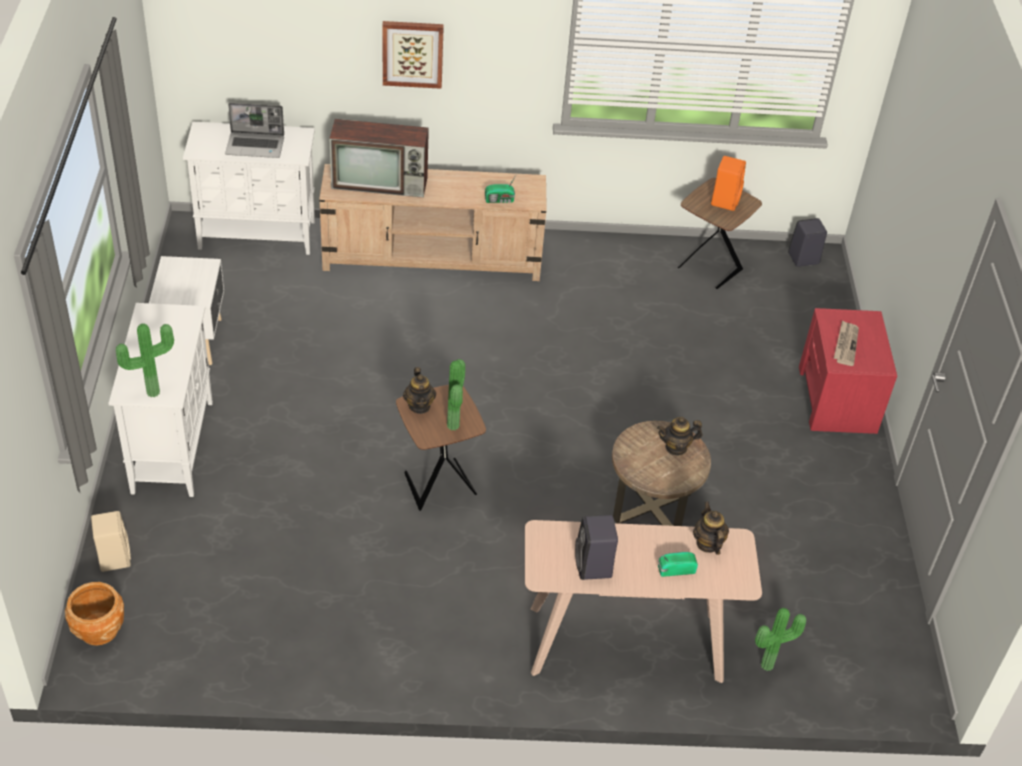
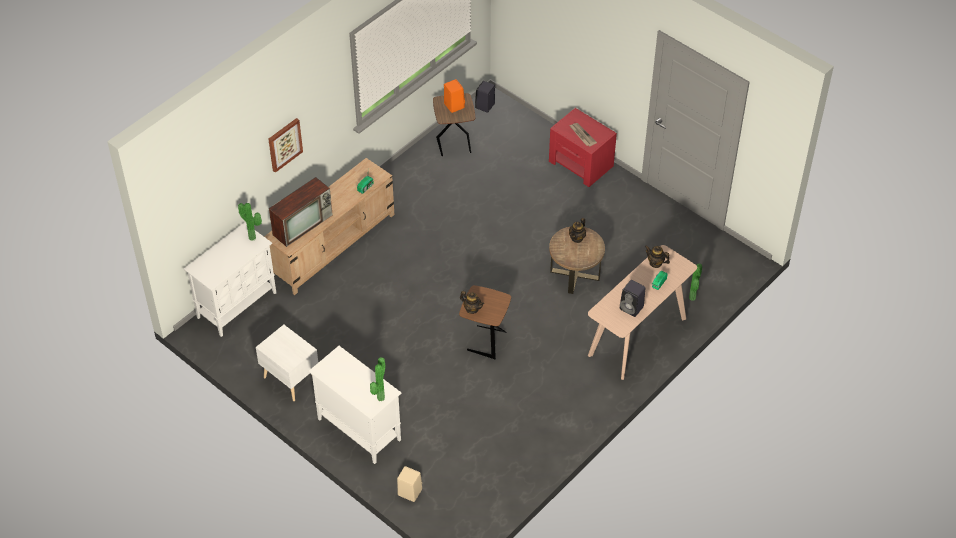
camera: 45 degrees left, 5 degrees up
(99, 629) = (449, 521): brown planter -> none
(256, 146) = (234, 254): laptop -> none
(455, 425) = (497, 304): potted plant -> potted plant (253, 237)

